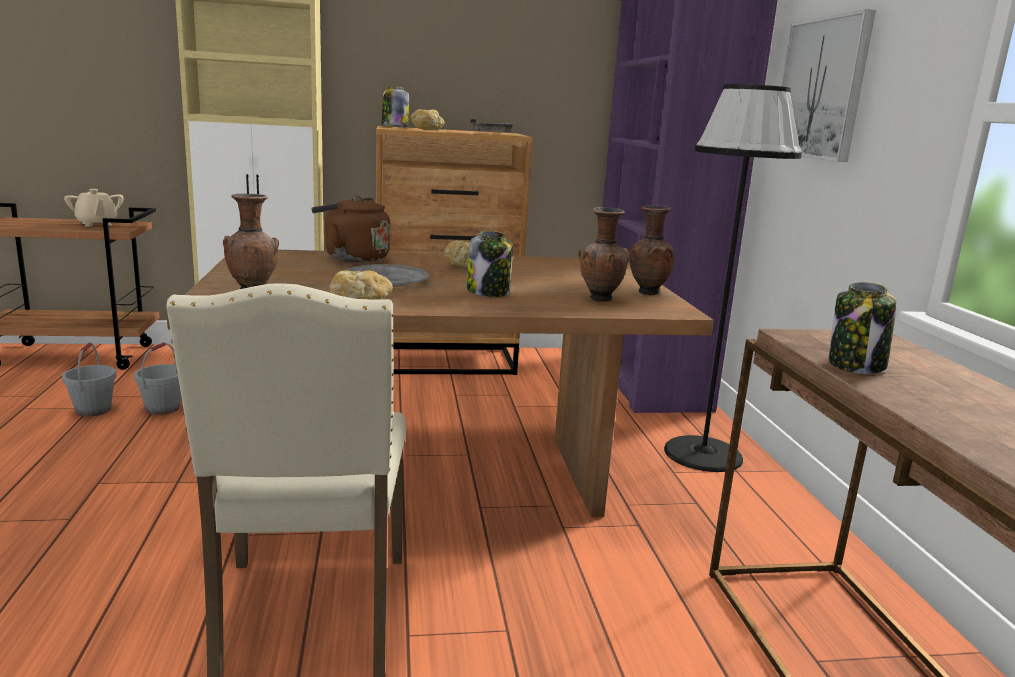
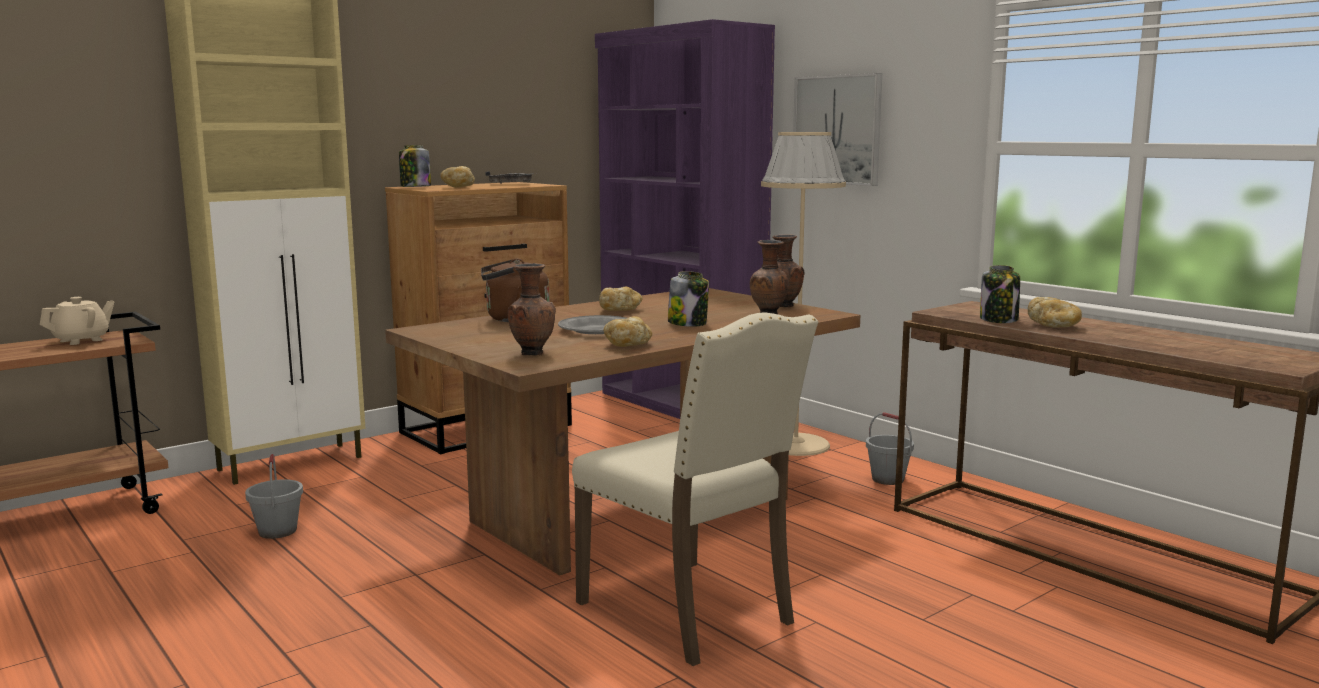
camera: 30 degrees left, 5 degrees down
(93, 410) = (200, 552): grey bucket -> grey bucket (887, 479)
(97, 224) = (82, 340): beige teapot -> beige teapot turned 75 degrees counterclockwise
(702, 453) = (795, 444): black floor lamp -> beige floor lamp
(926, 395) = (1054, 326): none -> bread

